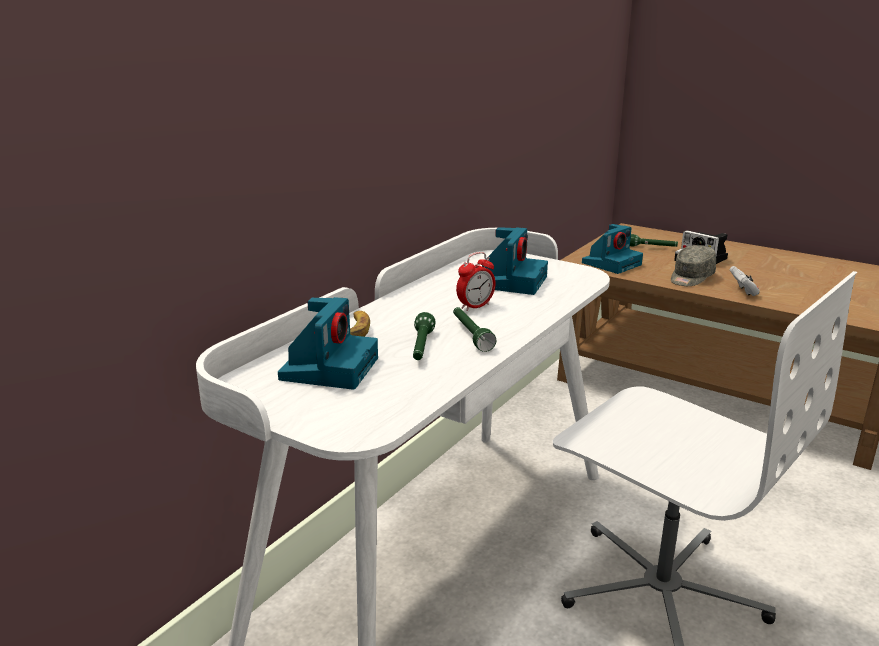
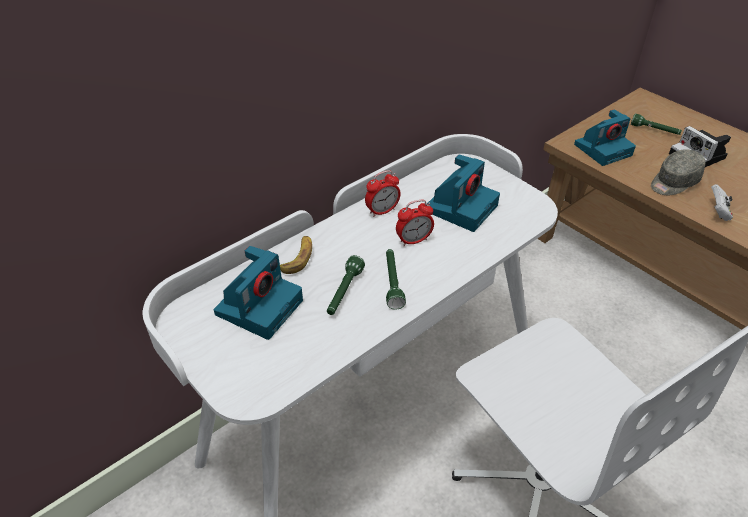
camera: 15 degrees right, 20 degrees up
(429, 291) = (382, 211): none -> alarm clock

